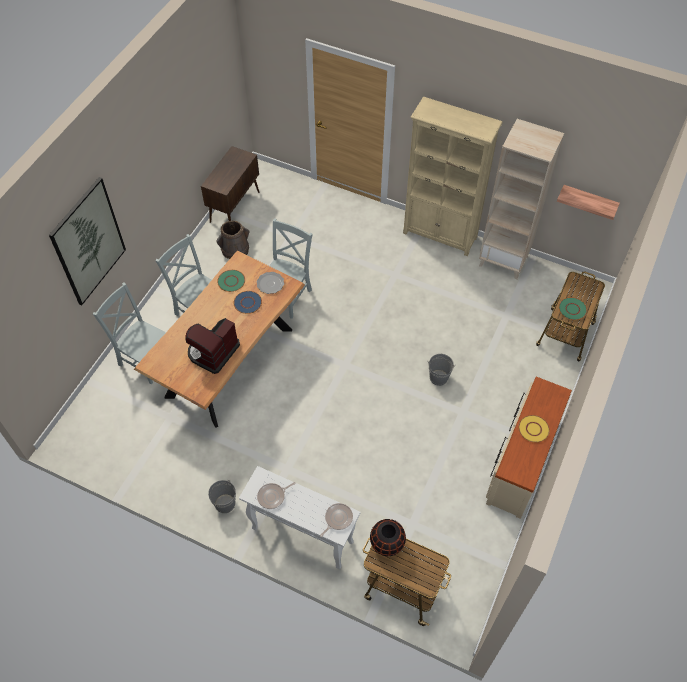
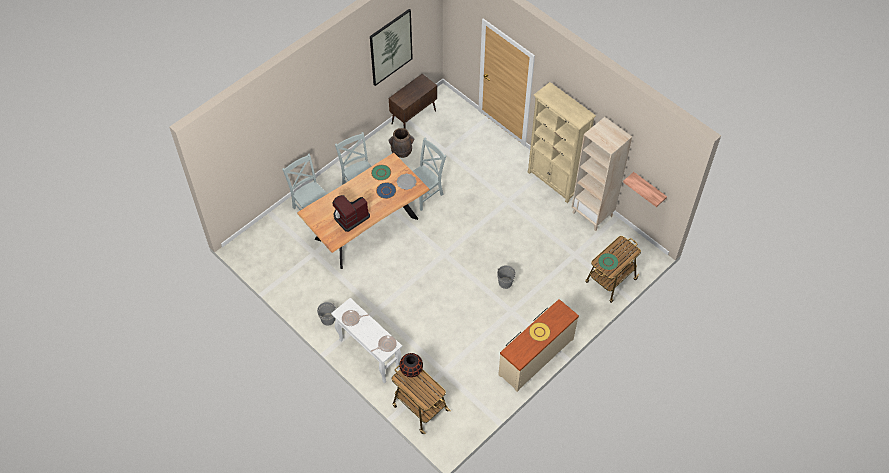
camera: 20 degrees right, 0 degrees up
(88, 242) = (291, 122): picture -> picture (391, 47)

